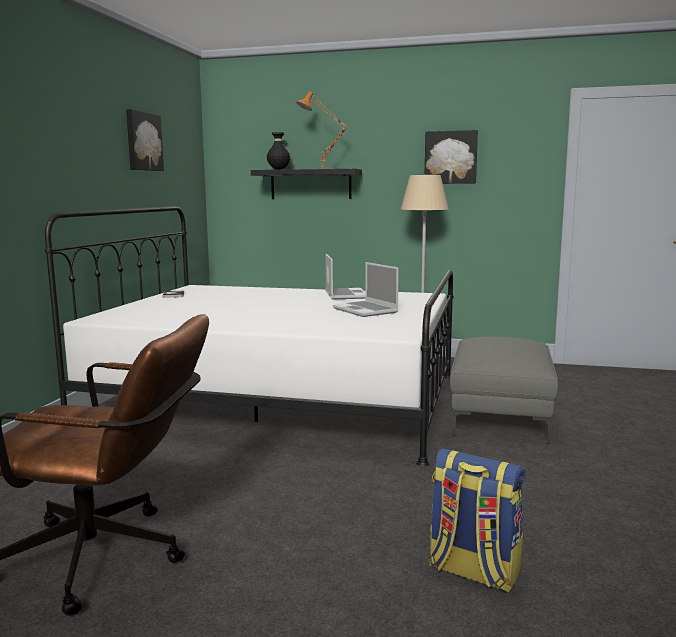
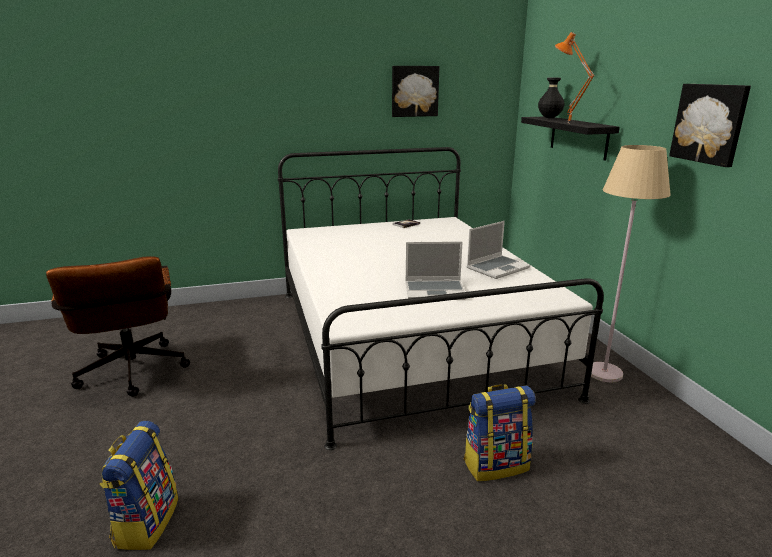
camera: 60 degrees right, 10 degrees up
(366, 310) = (435, 291): laptop -> laptop turned 120 degrees counterclockwise
(498, 416) = (496, 464): grey ottoman -> backpack

